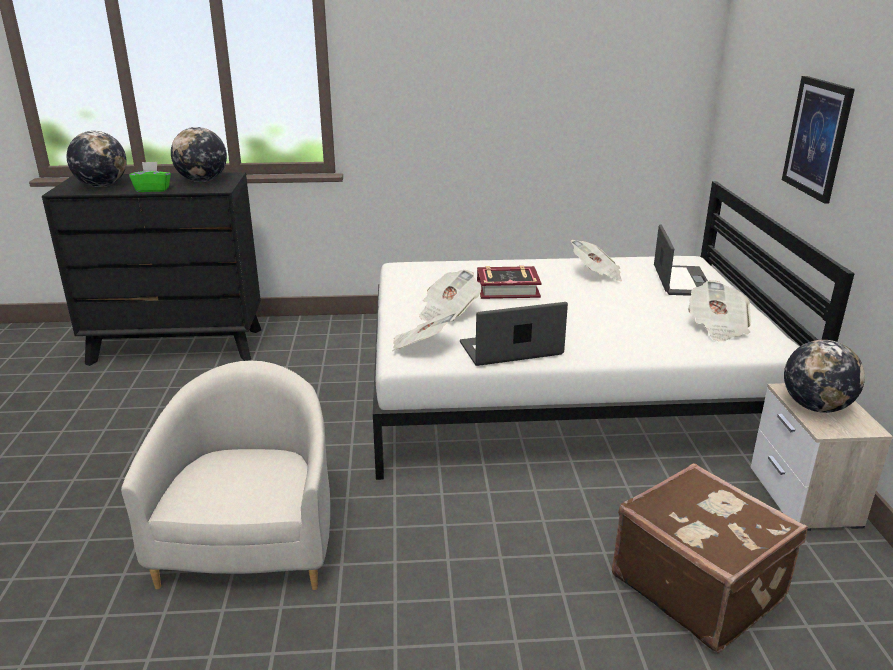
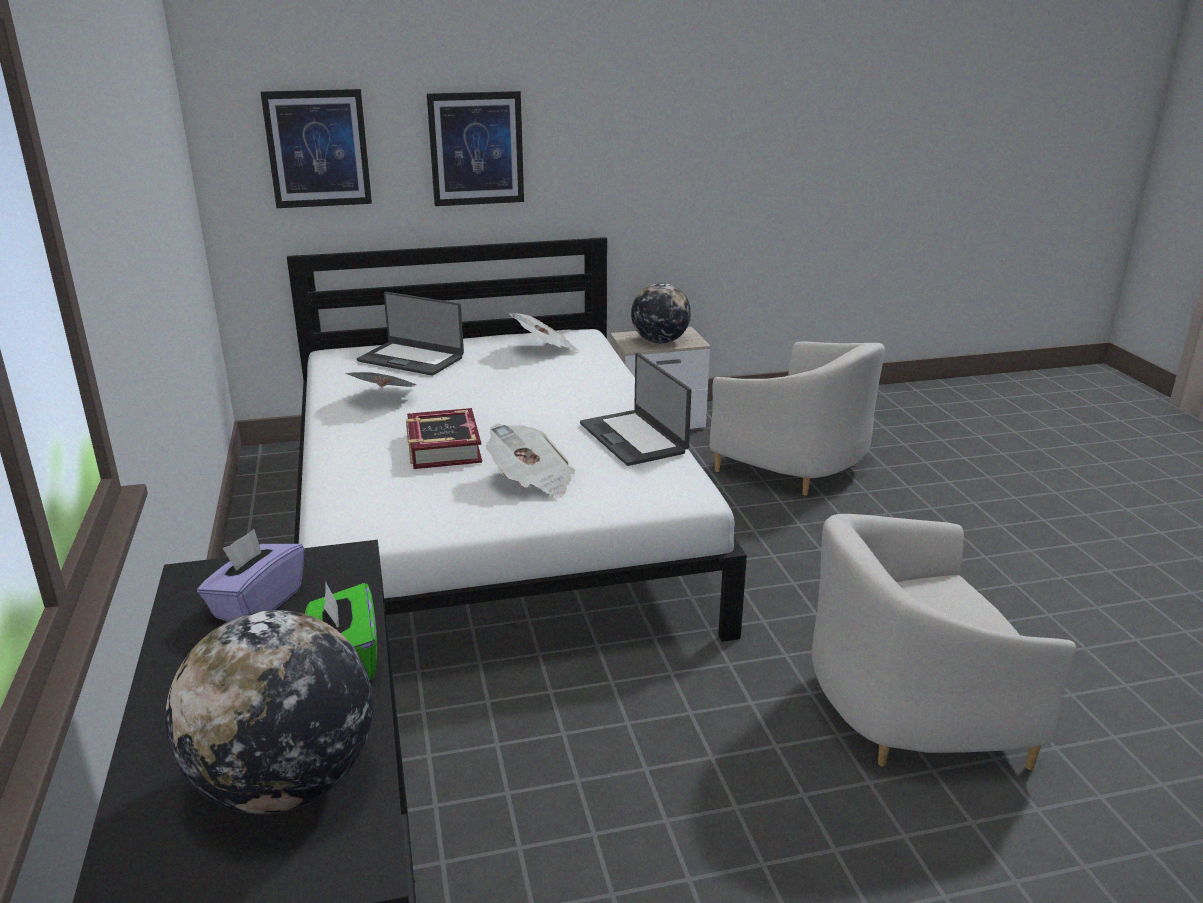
camera: 100 degrees left, 0 degrees up
(202, 181) = (257, 604): globe -> purple tissue box
(422, 347) = (648, 488): newspaper -> none
(681, 281) = (411, 359): laptop -> laptop turned 150 degrees counterclockwise
(698, 586) = (795, 466): brown suitcase -> white armchair
(753, 106) = (318, 149): none -> picture

